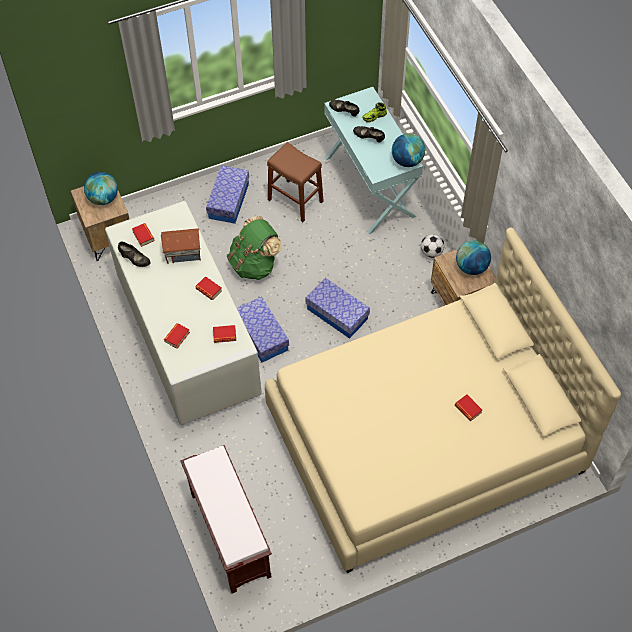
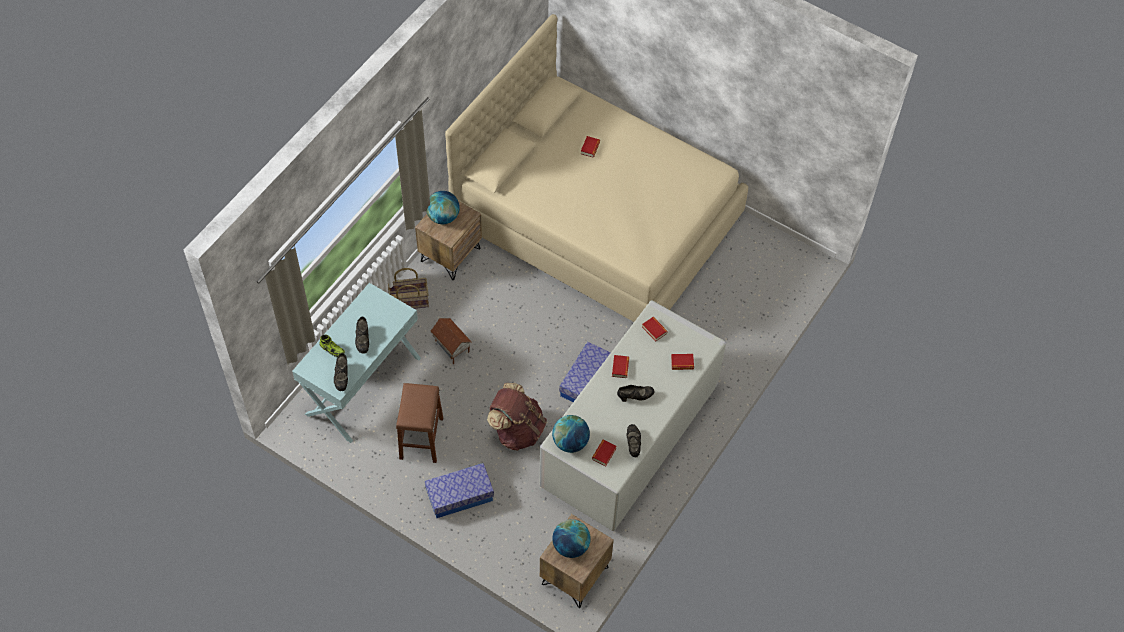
camera: 125 degrees left, 0 degrees up
(174, 285) = (635, 396): none -> black shoe
(182, 253) = (598, 411): toy house -> toy house (451, 347)
(229, 534) = (772, 303): brown bench -> none
(254, 264) = (517, 430): green backpack -> brown backpack
(337, 314) = (524, 337): storage box -> none
(407, 161) = (371, 296): globe -> globe (570, 442)
(431, 252) = (409, 300): football -> basket

